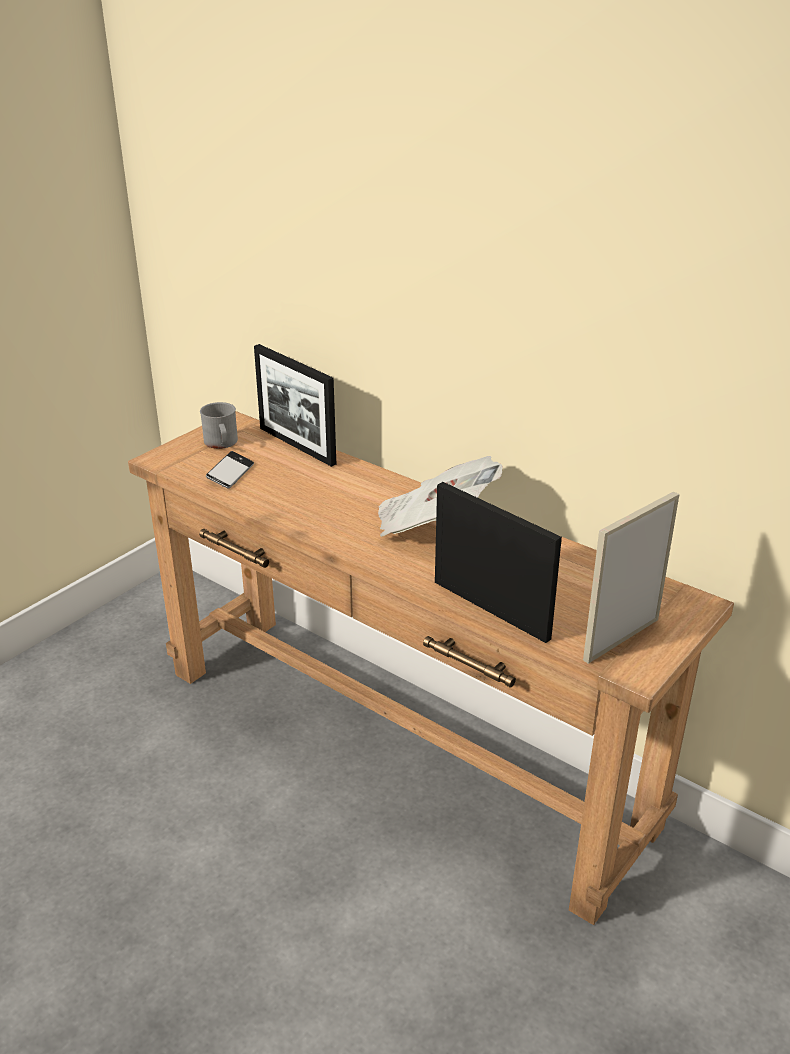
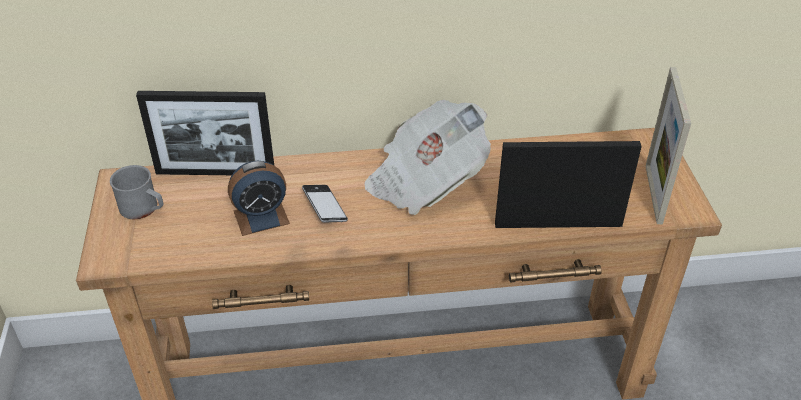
camera: 45 degrees left, 10 degrees up
(230, 474) = (200, 234): phone -> phone (324, 207)
(282, 485) = (261, 217): none -> alarm clock

